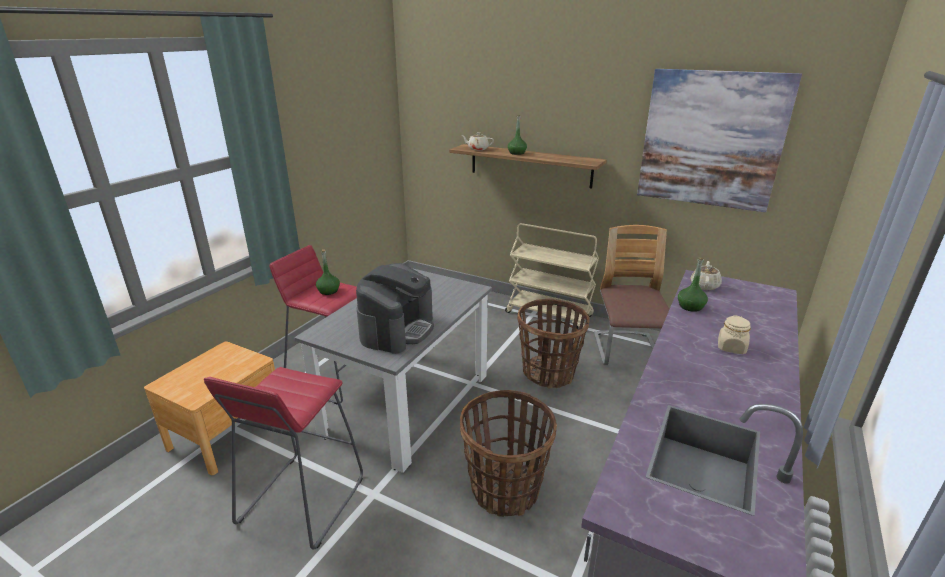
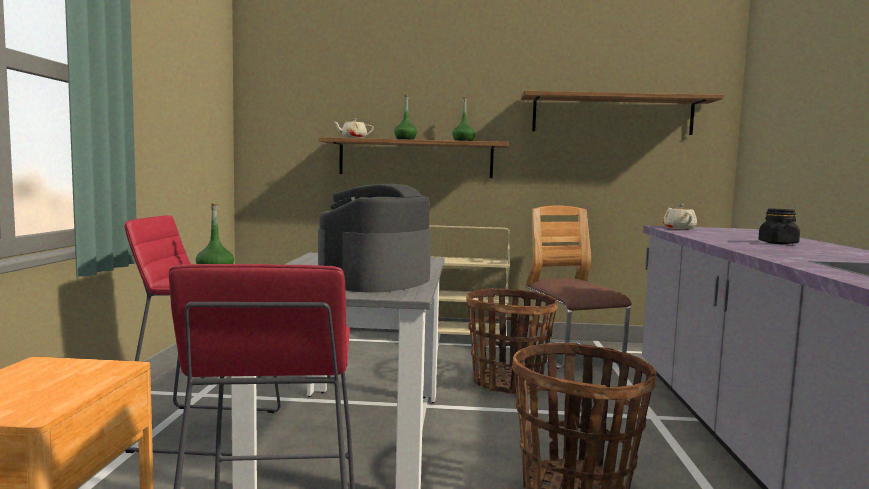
camera: 25 degrees left, 20 degrees down
(397, 329) = (376, 280): coffee machine -> coffee machine turned 150 degrees counterclockwise
(690, 306) = (693, 234): green bottle -> green bottle (463, 141)
(711, 140) = (612, 115): picture -> shelf
(731, 347) = (778, 243): beige jar -> black jar

